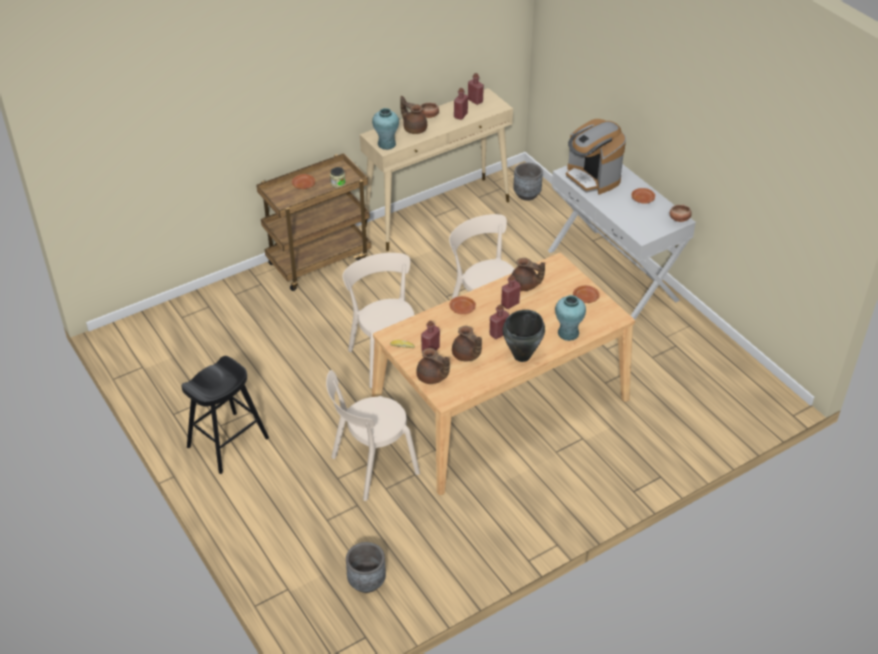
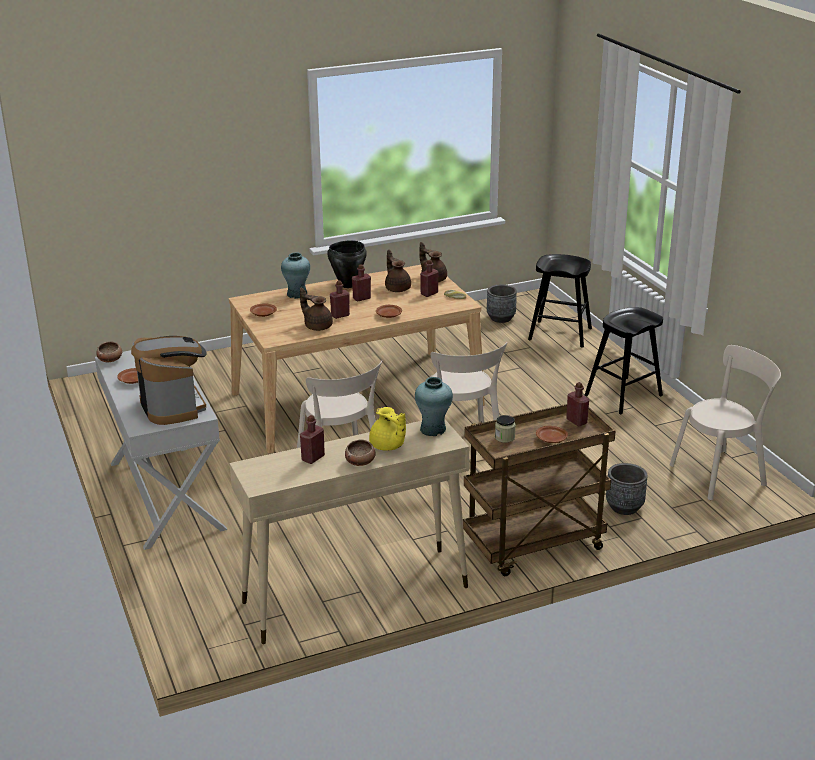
camera: 170 degrees left, 15 degrees down
(290, 553) = (559, 334): none -> black stool
(371, 467) = (489, 371): beige chair -> beige chair (721, 473)
(414, 128) = (388, 446): brown teapot -> yellow teapot
(475, 101) = (280, 478): red bottle -> red bottle (576, 421)
(527, 194) = (209, 610): grey planter -> grey planter (624, 507)

